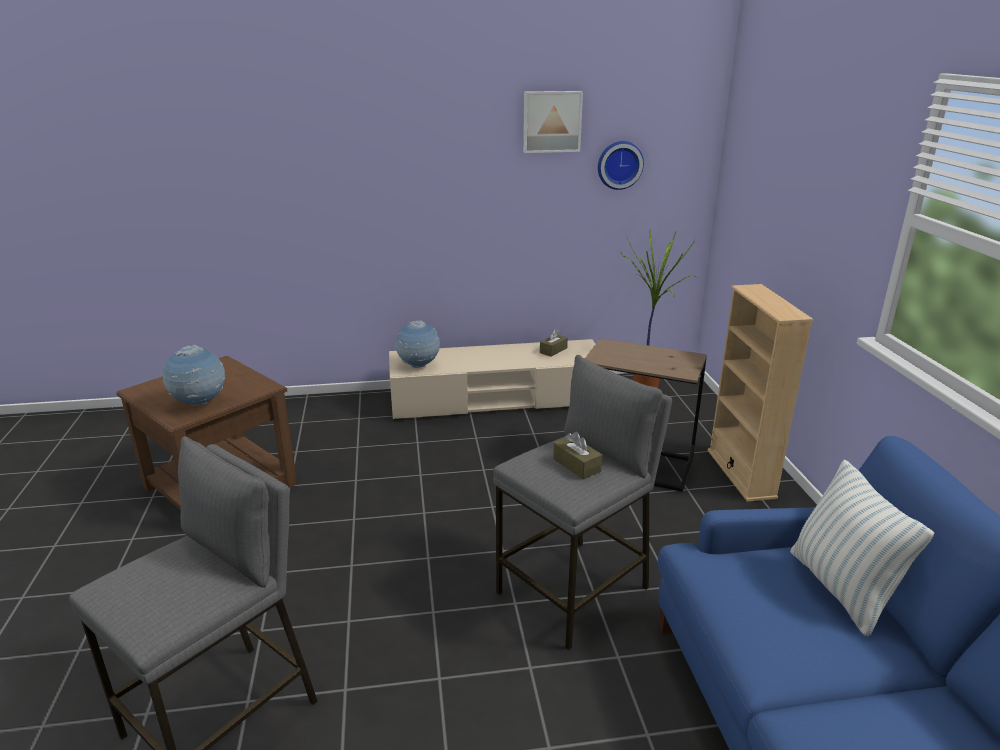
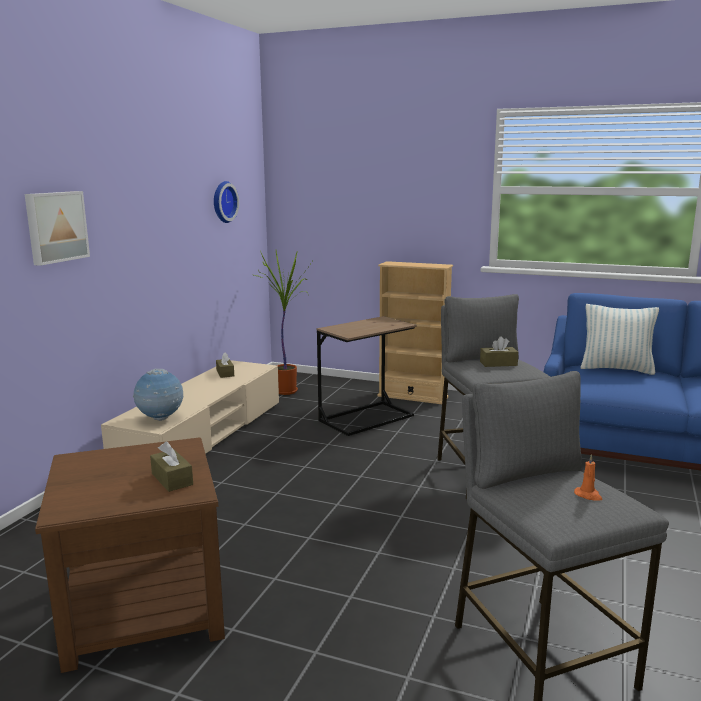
camera: 60 degrees left, 10 degrees down
(170, 595) = (588, 495): none -> orange candle
(200, 404) = (172, 479): globe -> brown tissue box
(551, 121) = (184, 164): picture -> picture (55, 227)

